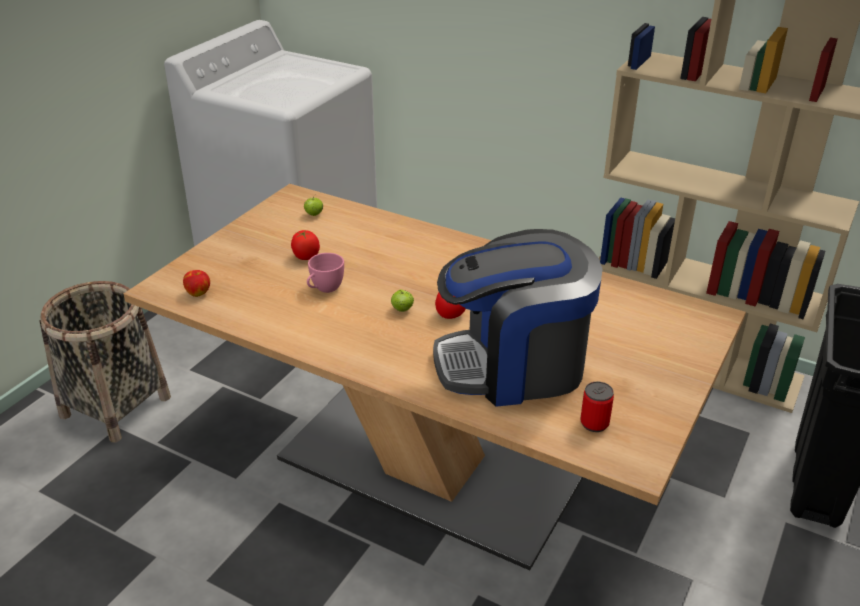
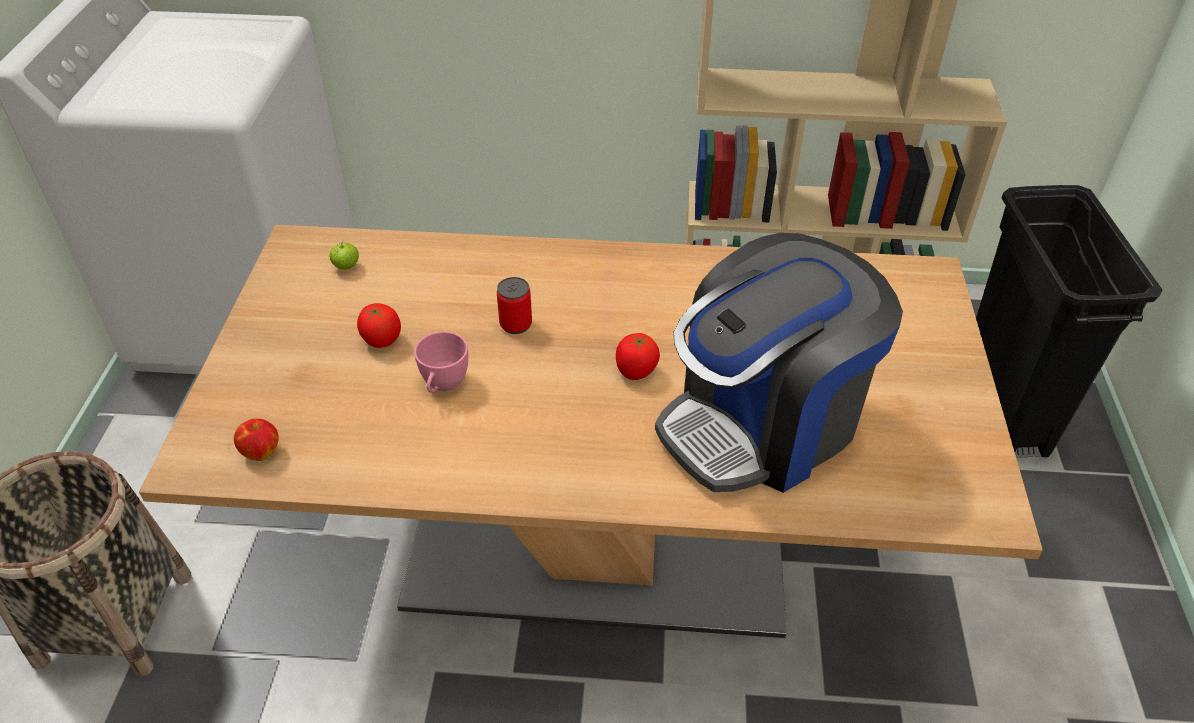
camera: 25 degrees left, 10 degrees up
(402, 309) = (570, 384): apple -> none
(594, 423) = (909, 473): can -> can (516, 324)

